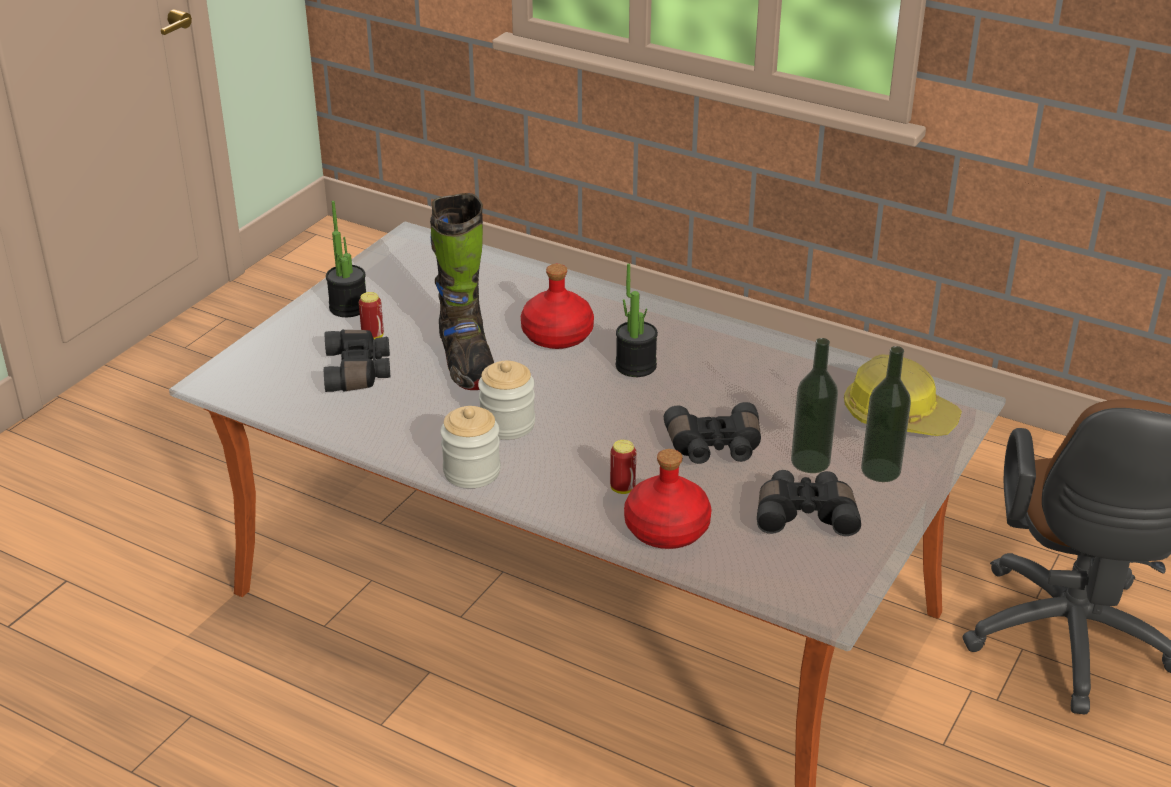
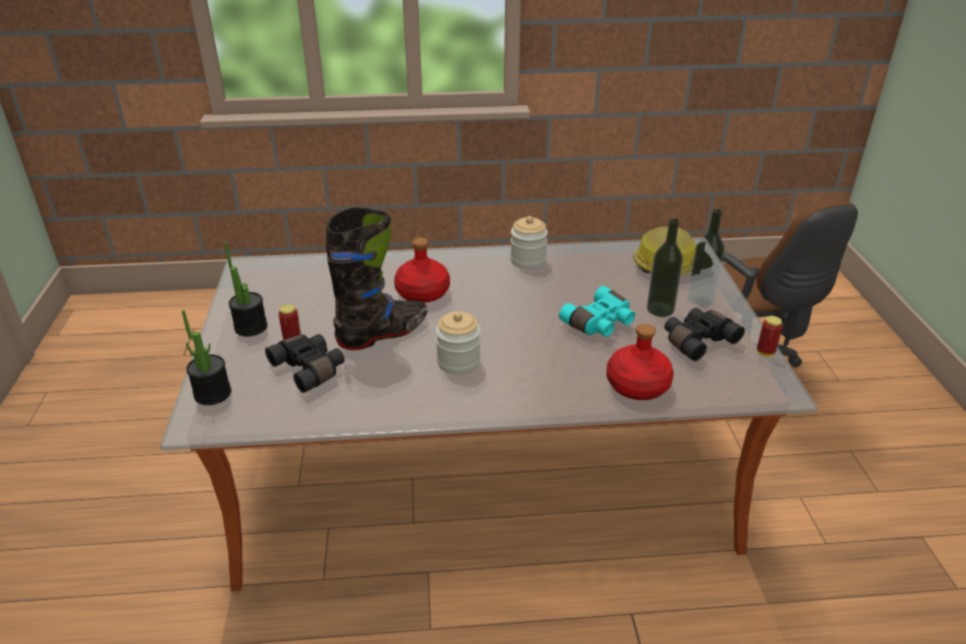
camera: 35 degrees left, 0 degrees up
(466, 364) = (383, 333): black boot -> black boot turned 75 degrees counterclockwise
(472, 472) = (473, 404): jar -> jar (528, 260)
(622, 488) = (580, 371): can -> can (765, 352)
(636, 366) = (494, 293): potted plant -> potted plant (212, 394)
(714, 448) = (600, 323): black binoculars -> turquoise binoculars

